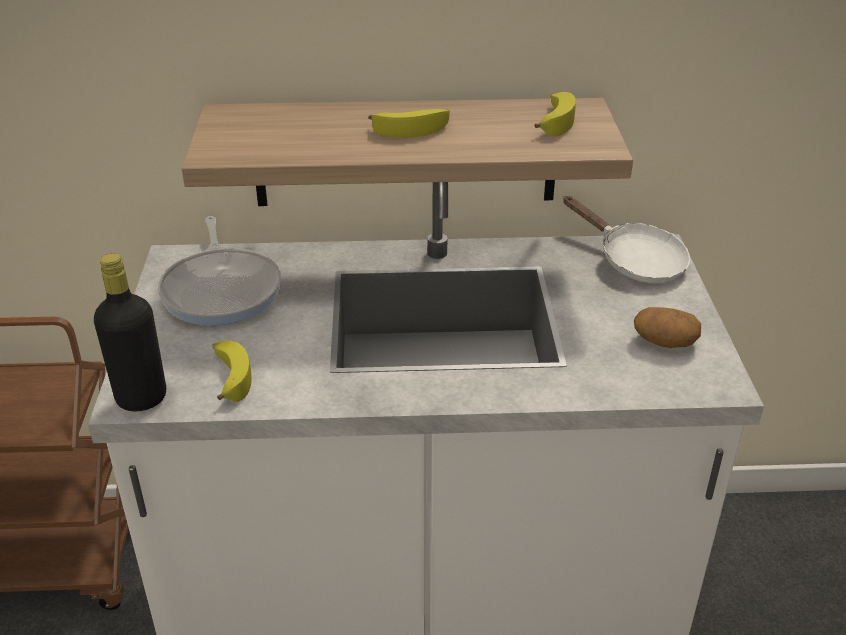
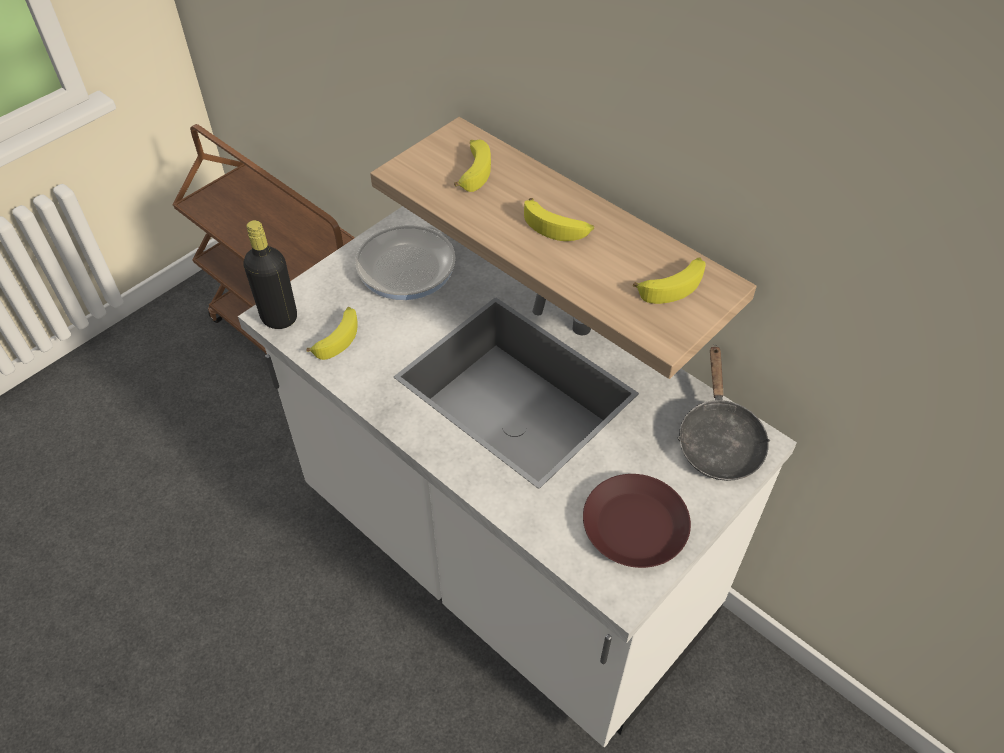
camera: 45 degrees right, 15 degrees up
(280, 127) = (473, 170): none -> banana
(634, 261) = (718, 440): white frying pan -> black frying pan
(664, 341) = (635, 525): potato -> brown plate

